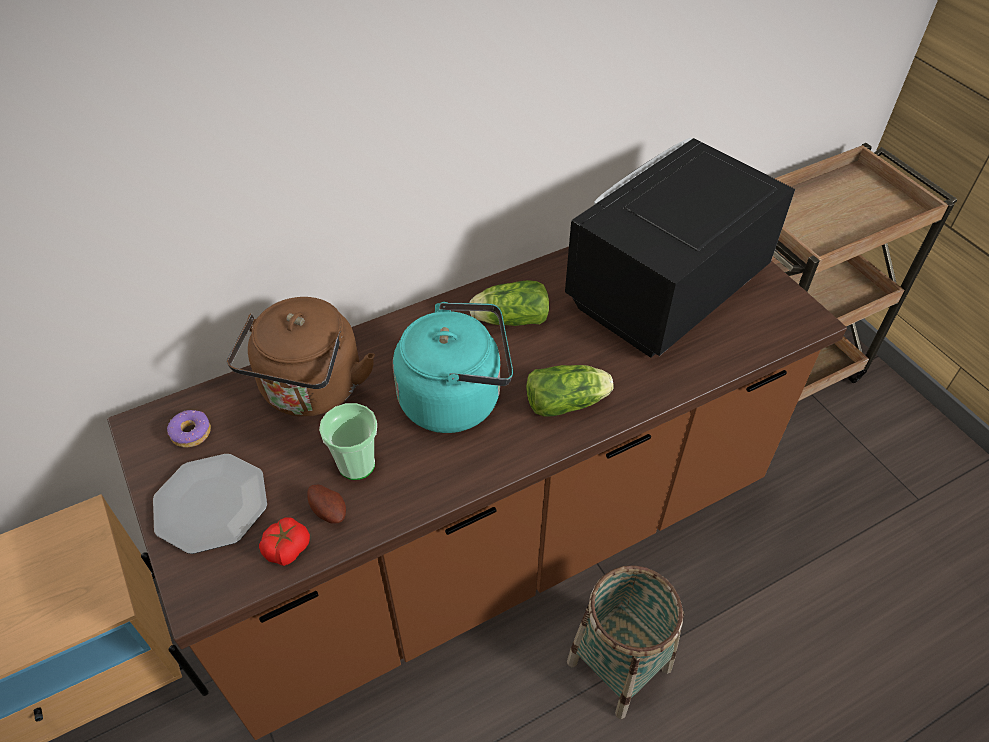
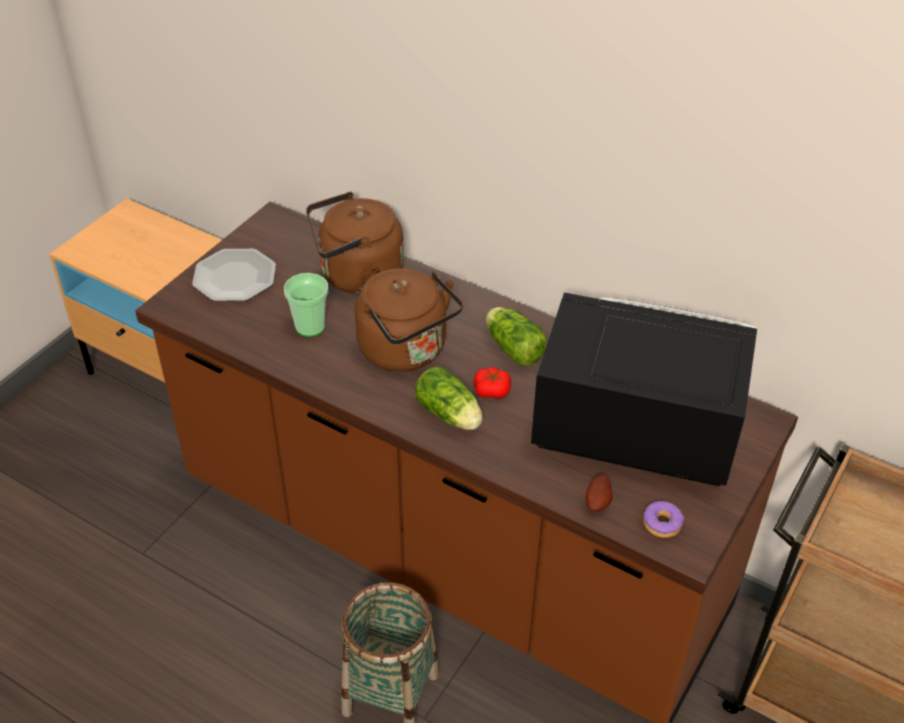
camera: 60 degrees right, 5 degrees down
(191, 433) = (283, 241): donut -> donut (662, 524)
(286, 548) = (224, 325): tomato -> tomato (491, 390)
(329, 511) = (264, 331): potato -> potato (598, 502)
(457, 398) = (407, 351): turquoise kettle -> brown kettle

